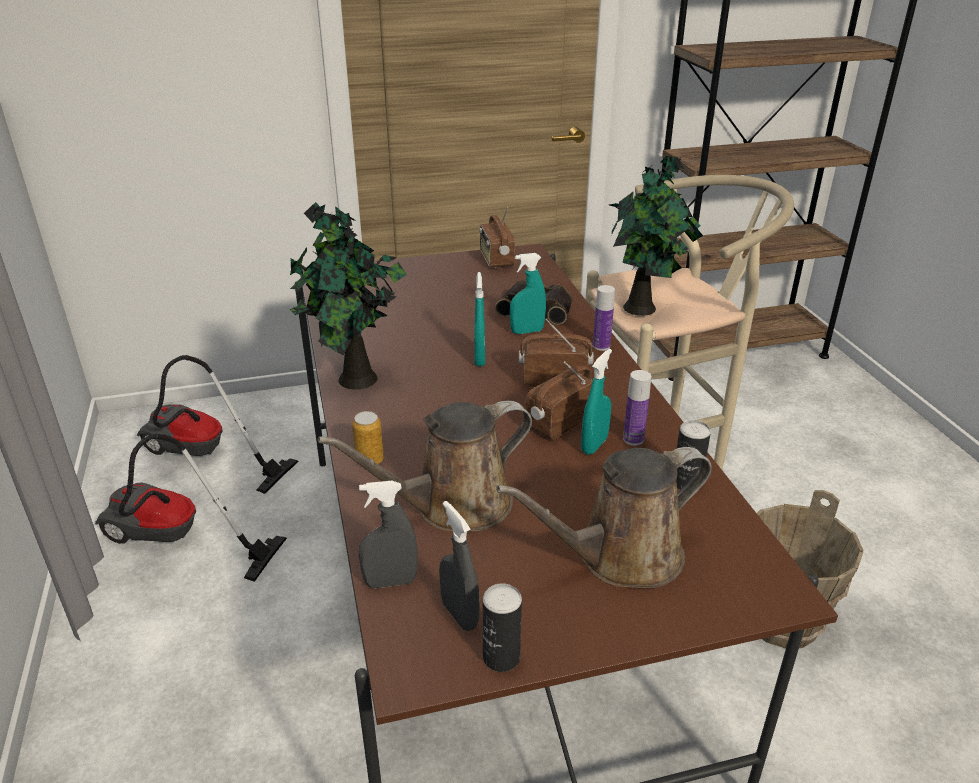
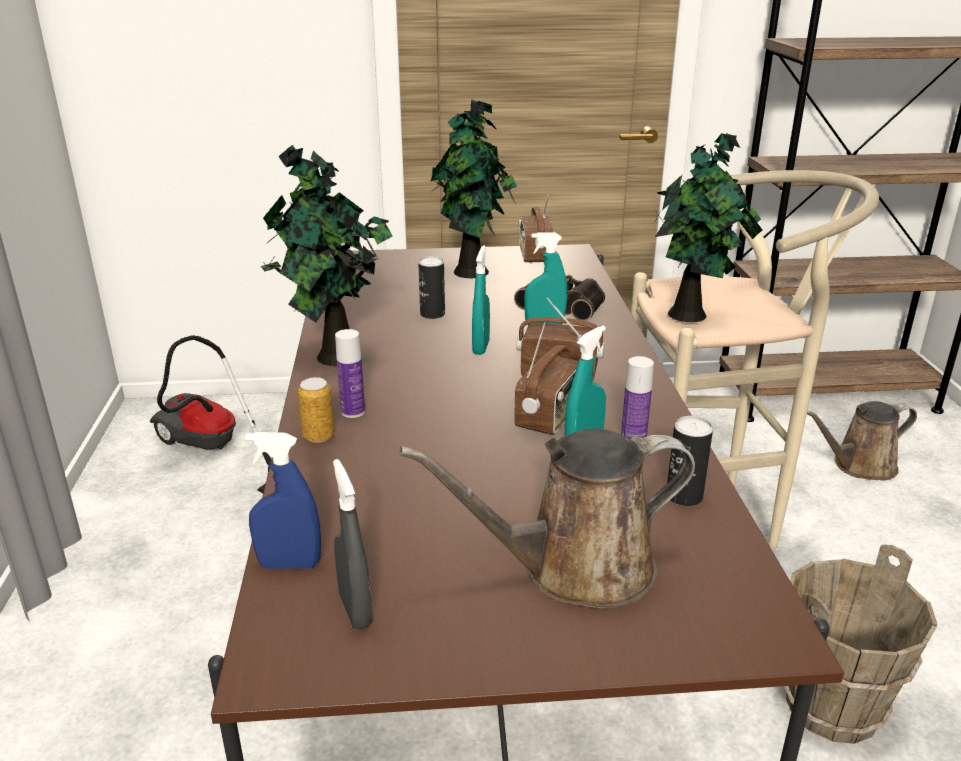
camera: 10 degrees right, 5 degrees down
(174, 541) = (157, 533): vacuum cleaner -> none
(390, 582) = (289, 564): grey spray bottle -> blue spray bottle
(447, 282) = (473, 273): none -> potted plant
(453, 505) = (394, 491): brown watering can -> brown watering can (859, 466)
(501, 657) = (387, 665): can -> can (432, 314)
(559, 422) = (549, 418): radio -> radio turned 150 degrees clockwise
(601, 346) = (626, 346): bottle -> bottle (353, 412)

